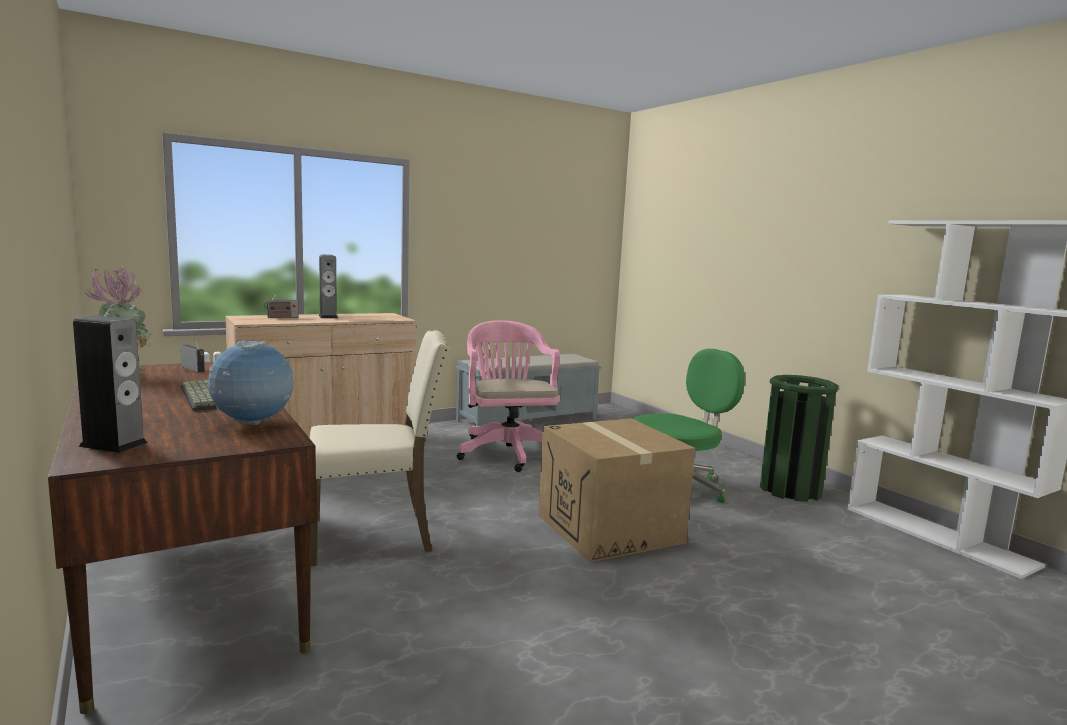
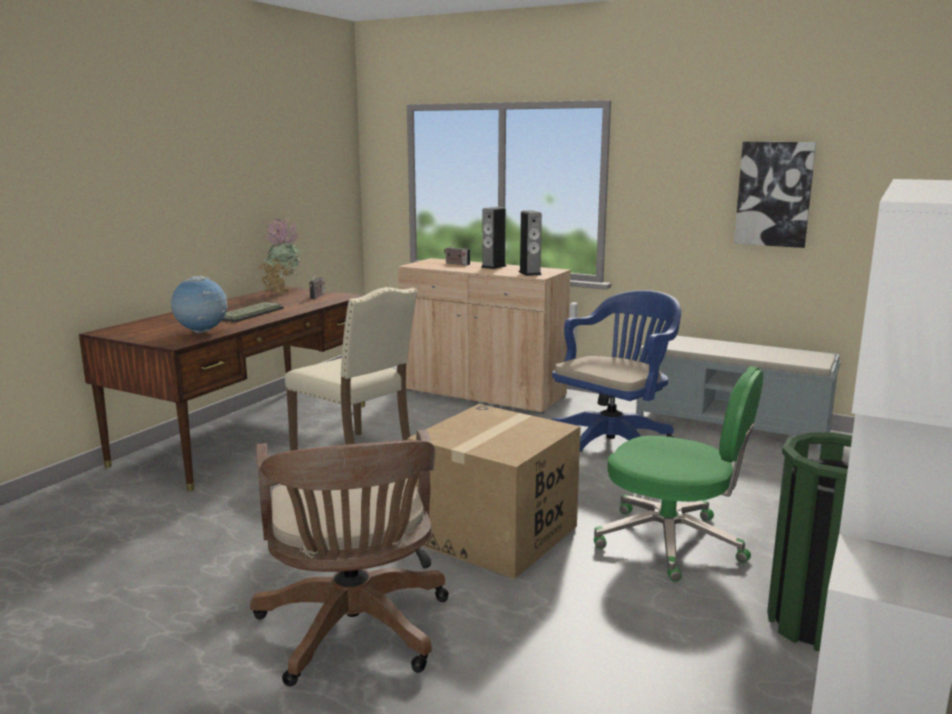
camera: 60 degrees right, 5 degrees up
(113, 444) = (135, 327): speaker -> speaker (530, 273)
(507, 451) = (614, 444): pink office chair -> blue office chair
(530, 244) = (774, 194): none -> picture
(731, 626) = (354, 633): none -> brown office chair

